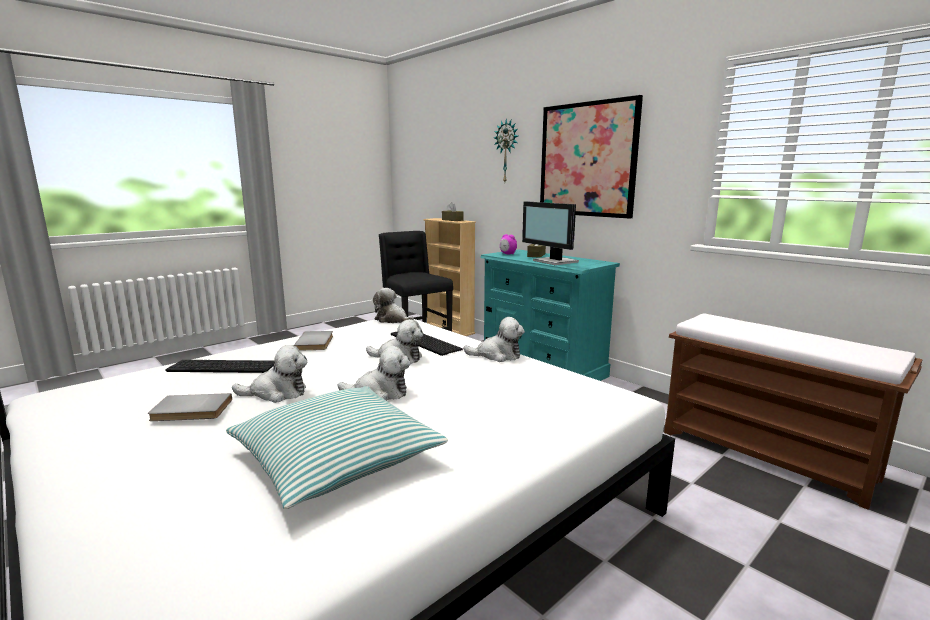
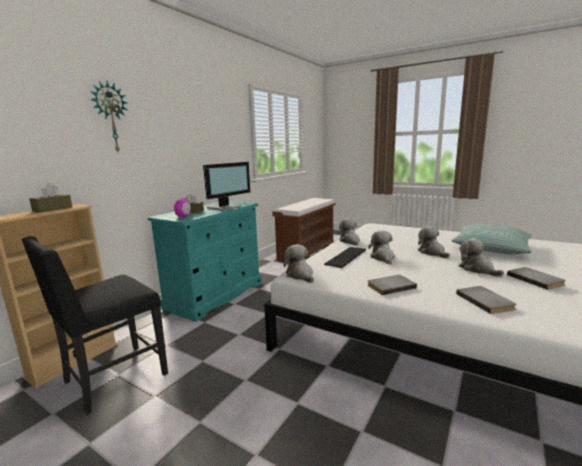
camera: 105 degrees left, 0 degrees up
(221, 367) = (486, 301): keyboard -> grey book
(392, 320) = (300, 275): plush toy -> plush toy turned 135 degrees clockwise
(587, 160) = (193, 131): picture -> none

